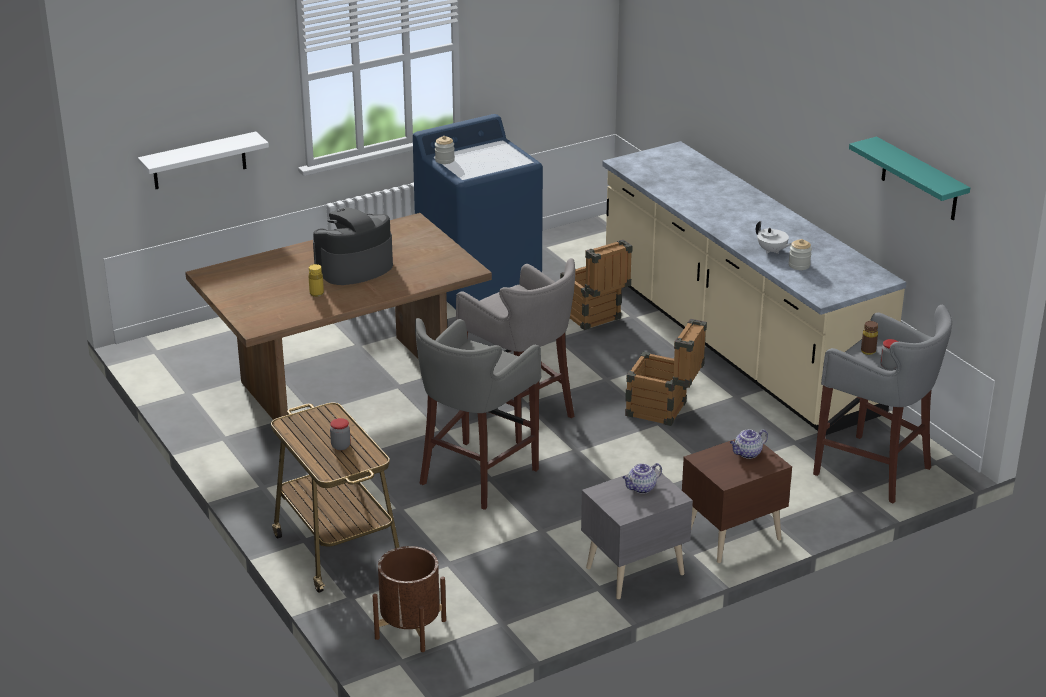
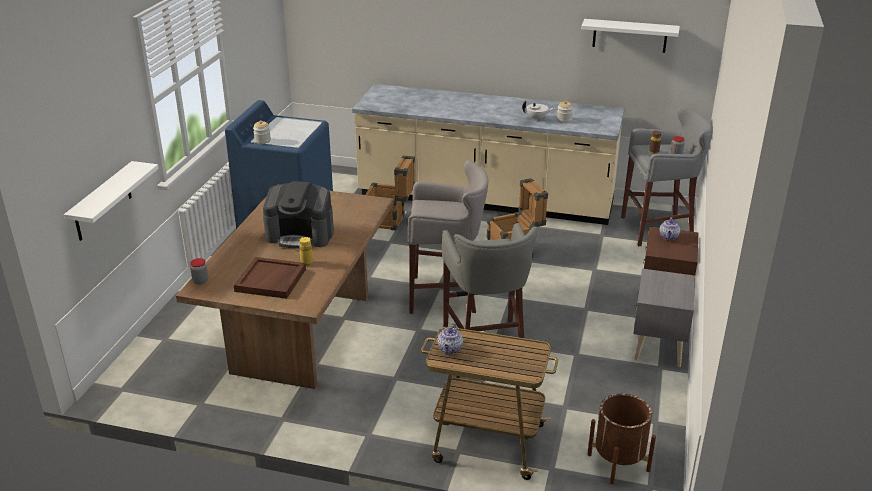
camera: 45 degrees left, 0 degrees up
(266, 294) = (271, 280): none -> brown tray
(340, 446) = (502, 352): jar -> jar (200, 281)
(354, 268) = (300, 235): coffee machine -> coffee machine turned 90 degrees counterclockwise
(641, 488) = (662, 284): teapot -> teapot (450, 349)
(919, 180) = (629, 35): turquoise shelf -> white shelf

